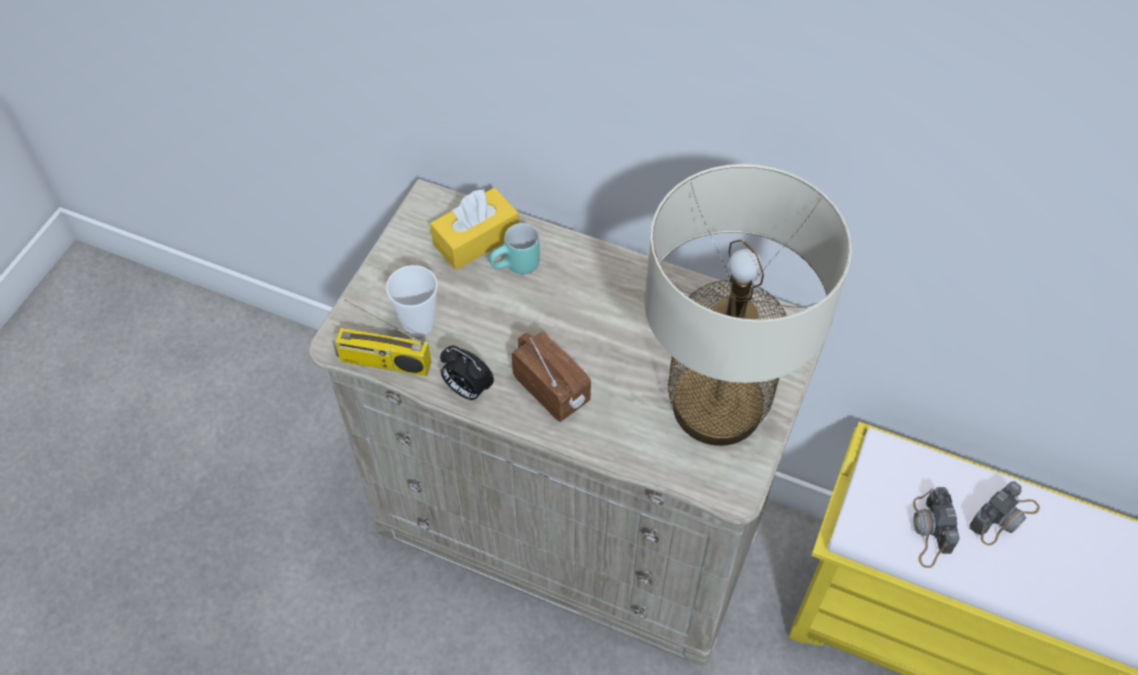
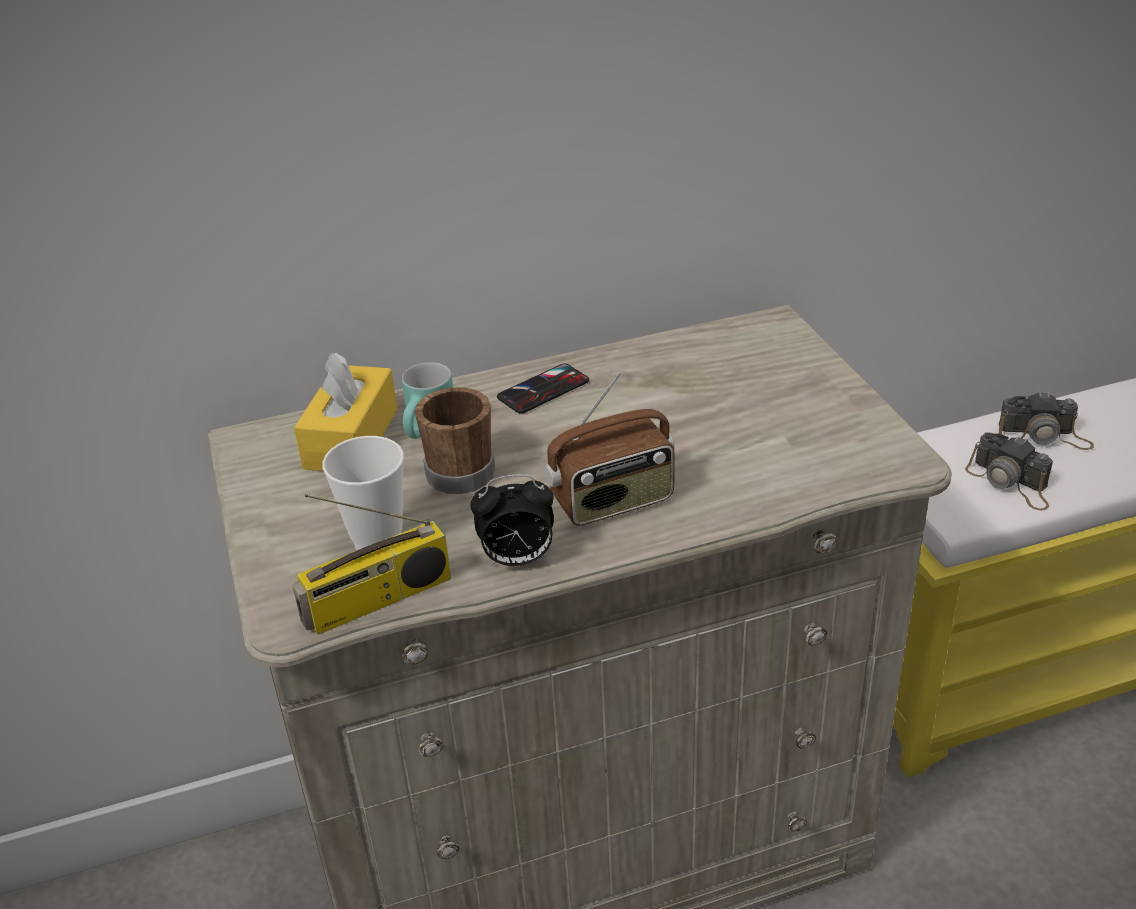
camera: 40 degrees left, 20 degrees down
(506, 306) = (464, 468): none -> brown mug
(552, 389) = (613, 501): radio -> radio turned 150 degrees clockwise
(607, 278) = (543, 389): none -> phone
(717, 407) = (792, 415): table lamp -> none
(1004, 517) = (1044, 436): camera -> camera turned 90 degrees clockwise

